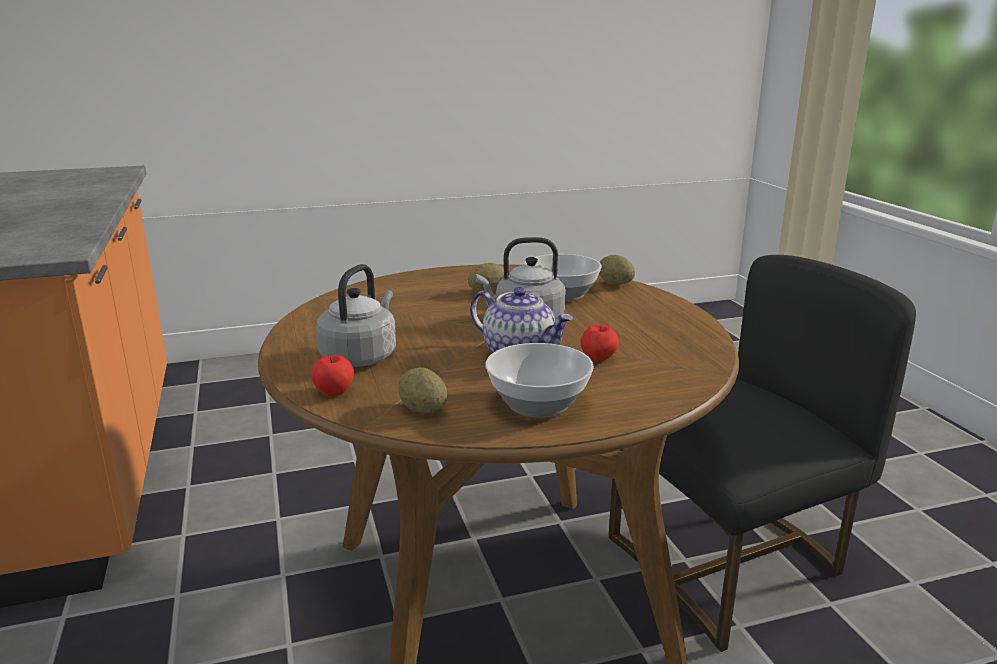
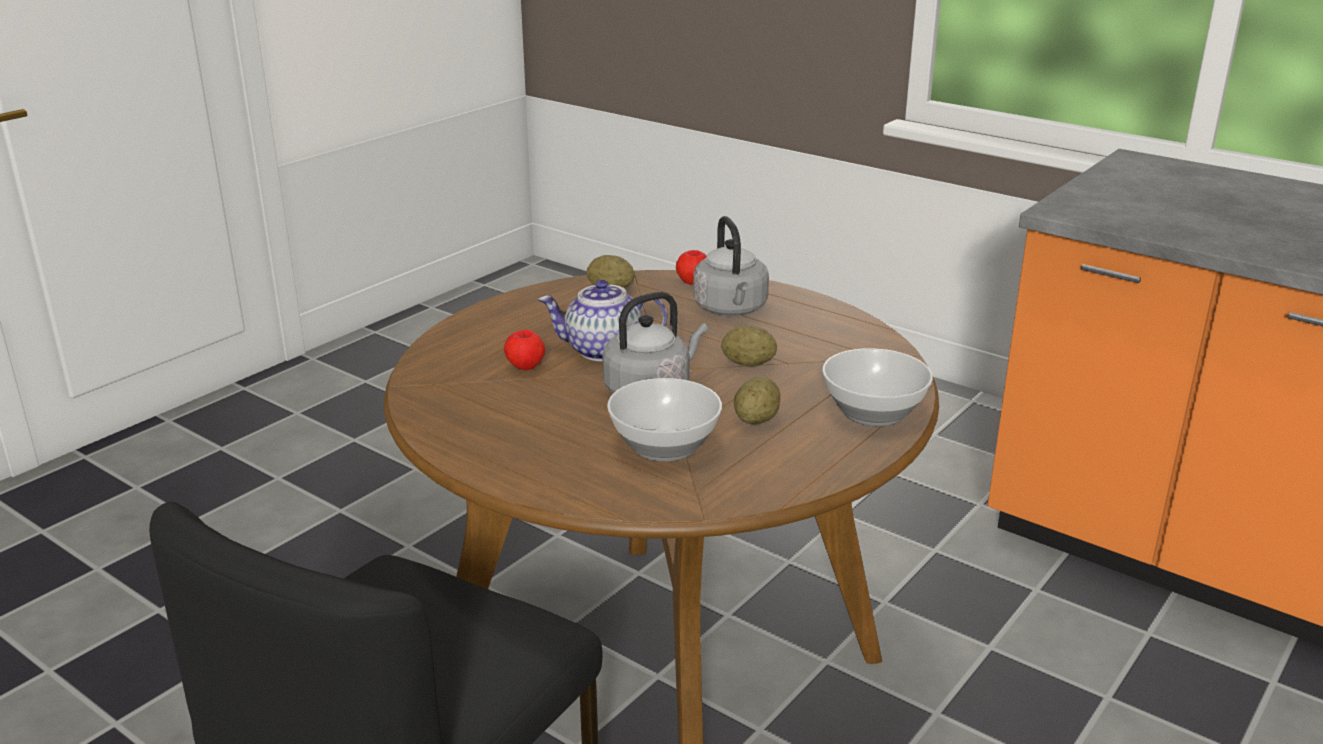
camera: 145 degrees right, 5 degrees up
(540, 404) = (532, 315): bowl -> bowl (872, 413)
(615, 284) = (620, 496): potato -> potato (748, 364)

